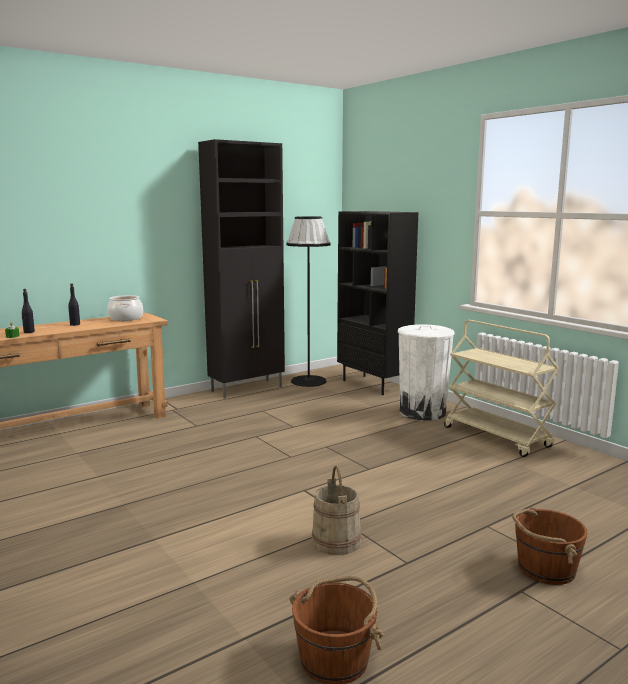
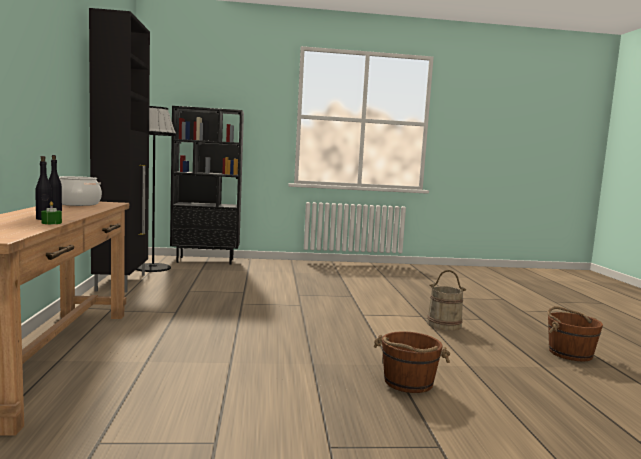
camera: 60 degrees left, 5 degrees down
(422, 412) = (282, 267): white trash can -> none
(497, 437) = (348, 268): beige cart -> none
(545, 569) = (504, 302): brown bucket -> brown bucket (408, 382)

